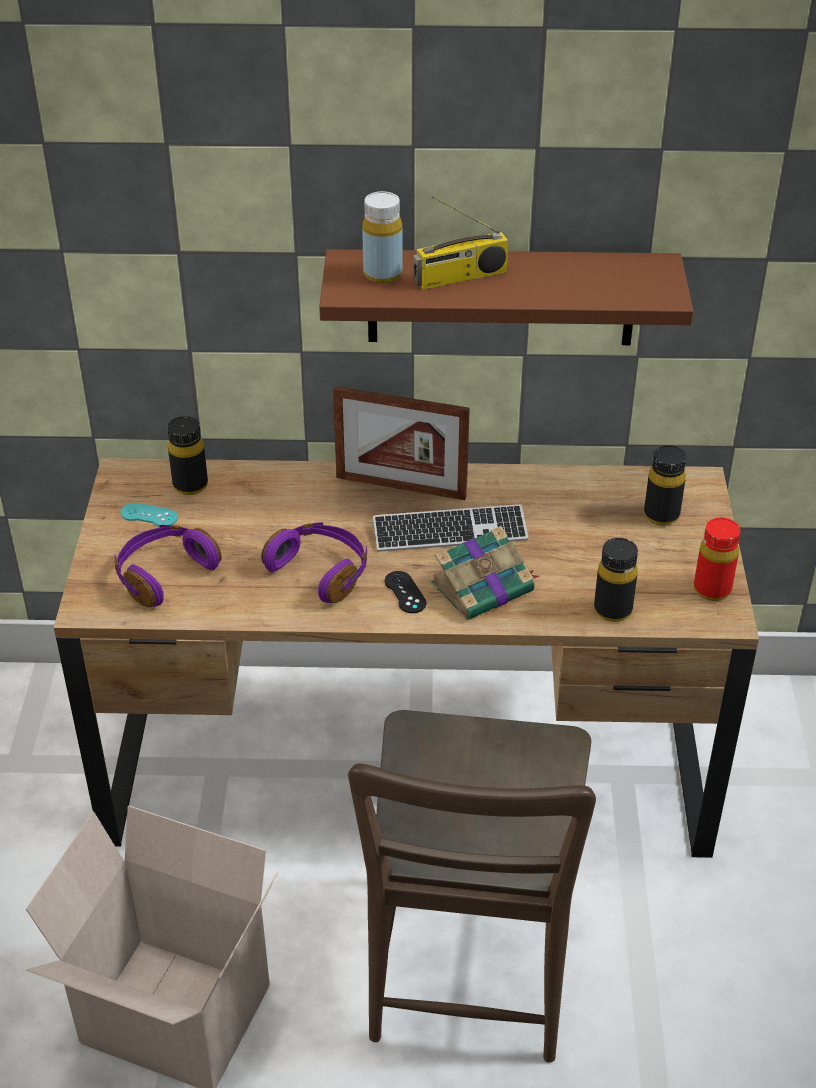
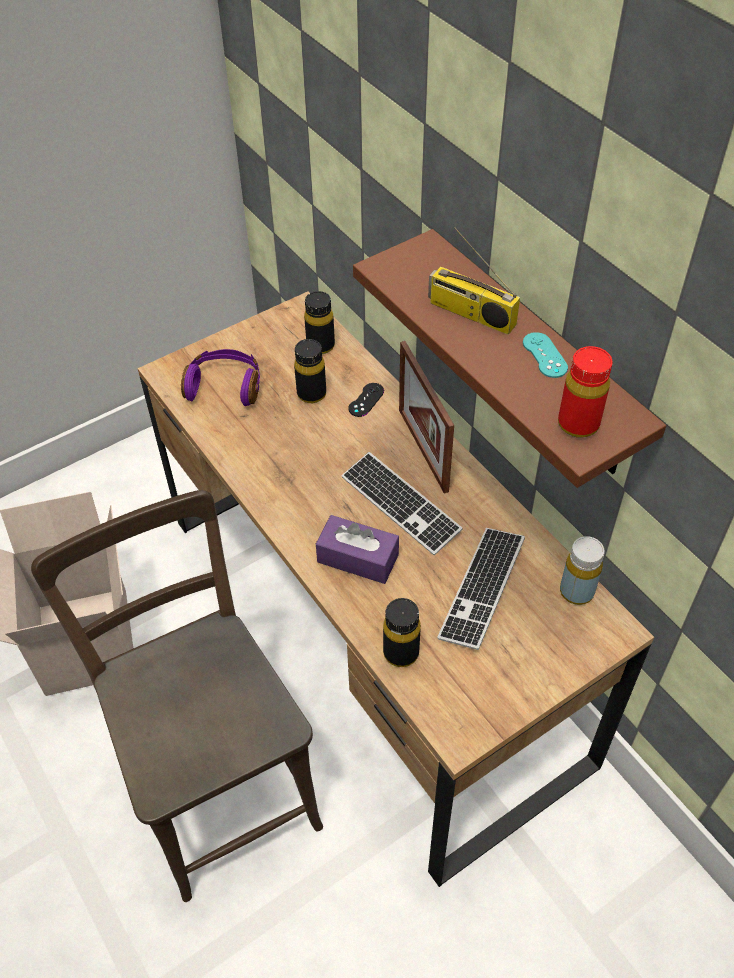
camera: 55 degrees right, 10 degrees up
(149, 515) = (274, 345): turquoise game controller -> turquoise game controller (544, 355)
(321, 571) = (295, 459): purple headphones -> none
(382, 274) = (428, 273): yellow bottle -> yellow bottle (576, 591)
(405, 592) = (312, 516): black game controller -> black game controller (366, 400)
(468, 977) = (218, 783): brown chair -> brown chair turned 90 degrees clockwise
(484, 587) = (358, 558): book -> purple tissue box
(590, 531) = (482, 589): none -> keyboard
(661, 515) = (546, 626): black bottle -> black bottle (311, 394)
(712, 589) = (485, 709): red bottle -> red bottle (578, 424)

